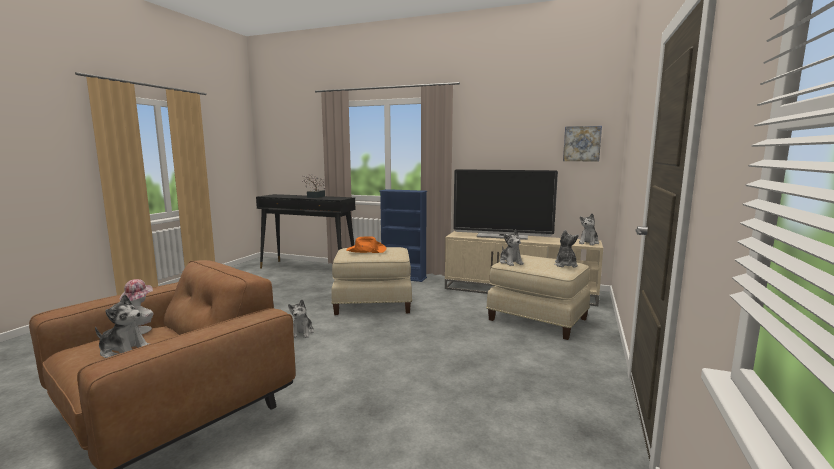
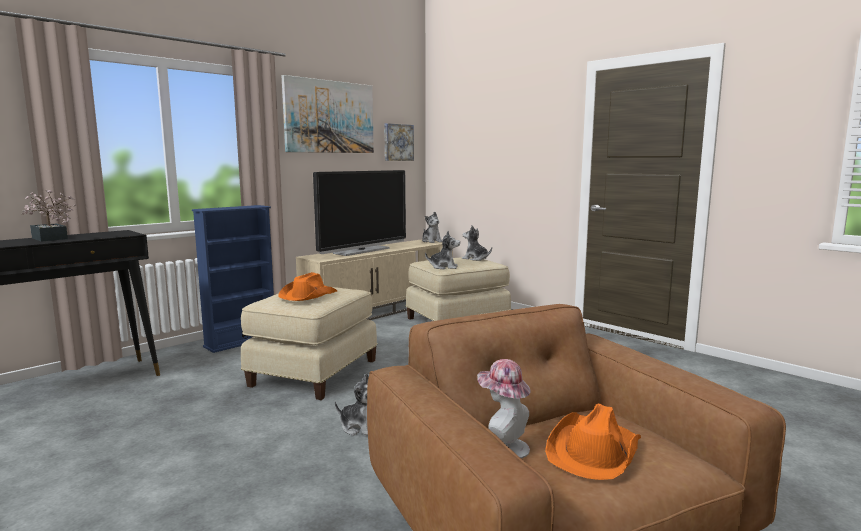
camera: 65 degrees left, 0 degrees up
(124, 350) = (594, 451): plush toy -> orange hat
(504, 125) = (329, 117): none -> picture

